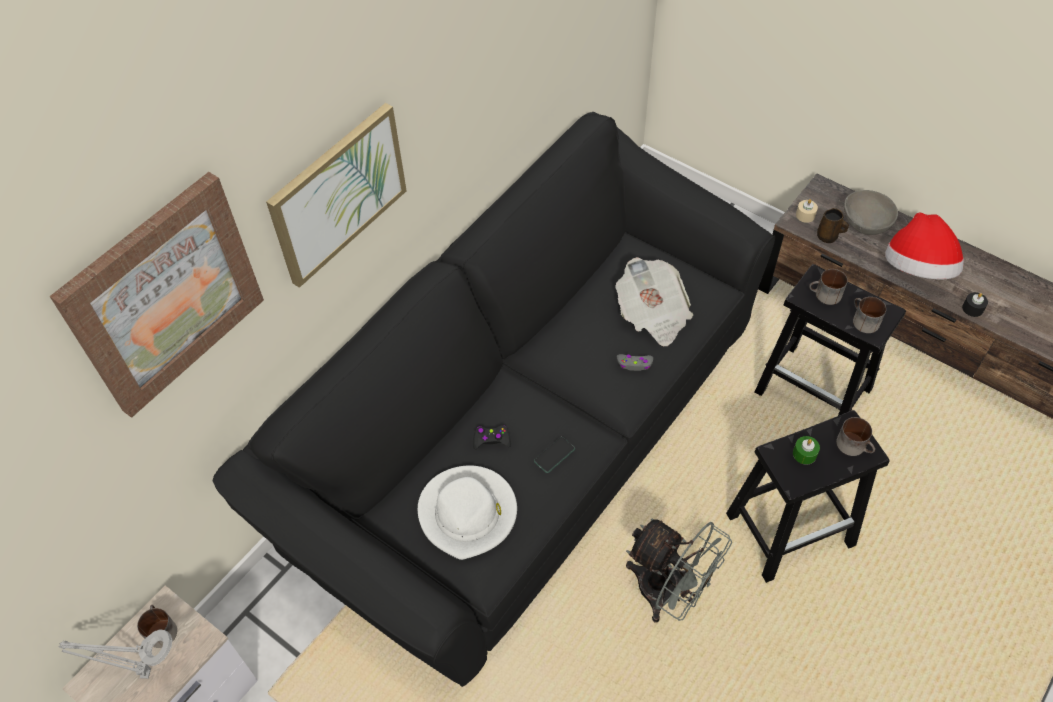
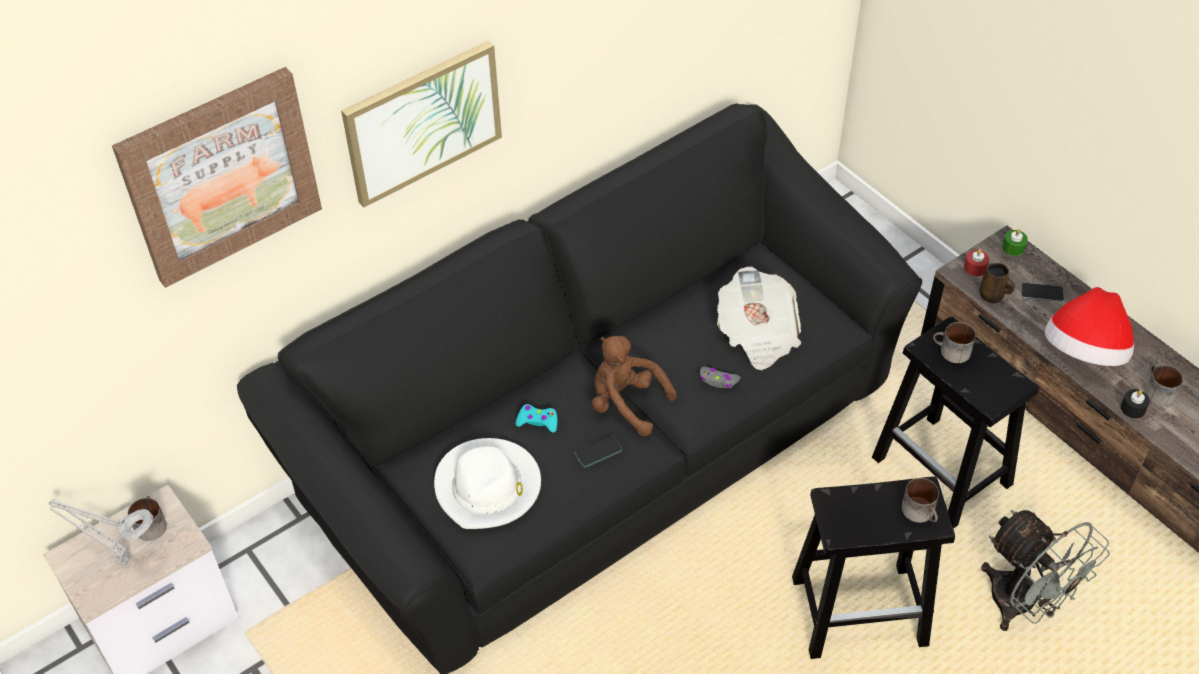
camera: 15 degrees right, 5 degrees down
(491, 440) = (537, 421): black game controller -> turquoise game controller
(562, 404) = (626, 403): none -> brown plush toy
(668, 593) = (697, 642): grey fan -> grey fan (1023, 606)
(804, 454) = (862, 508): green candle -> green candle (1013, 248)
(805, 215) = (975, 268): beige candle -> red candle
(862, 320) = (983, 387): mug -> mug (1156, 391)
(865, 225) = (1042, 292): grey bowl -> phone

